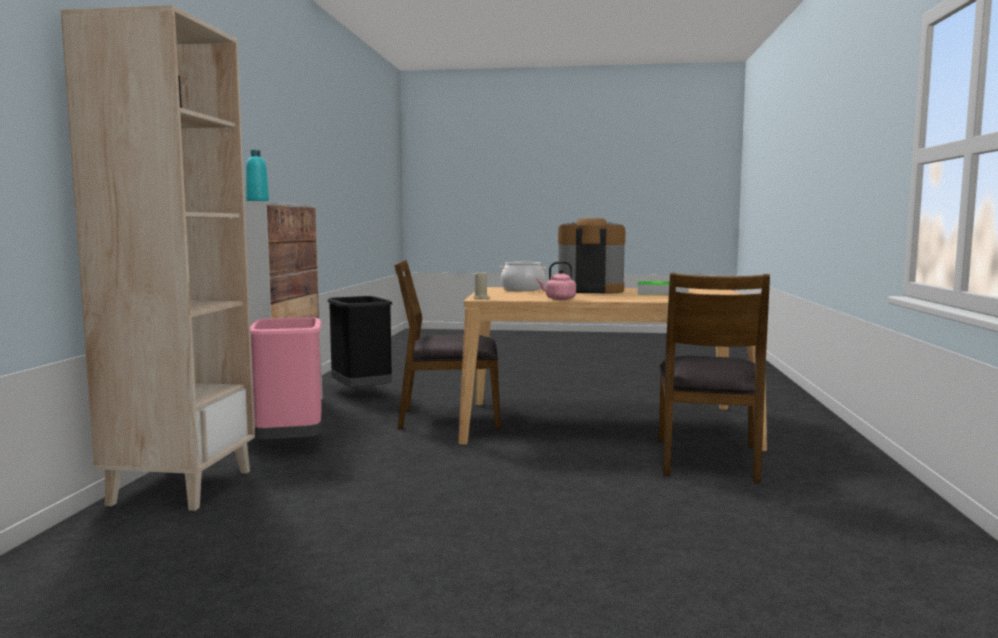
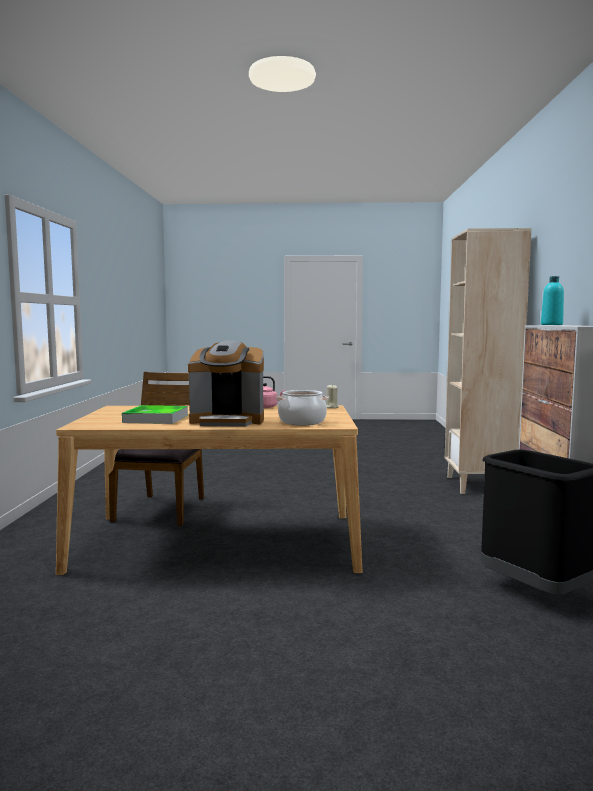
camera: 175 degrees right, 0 degrees up
(290, 445) = (472, 511): pink trash can -> none
(449, 418) = (374, 544): brown chair -> none

